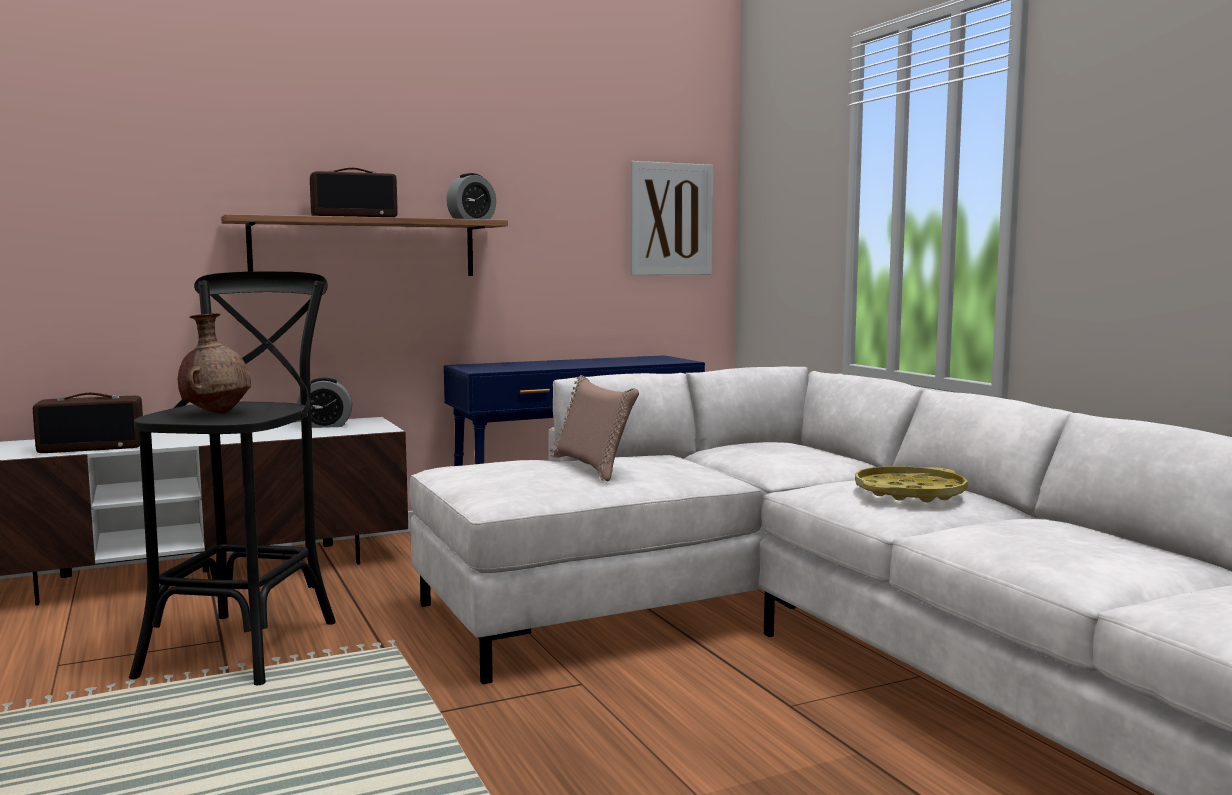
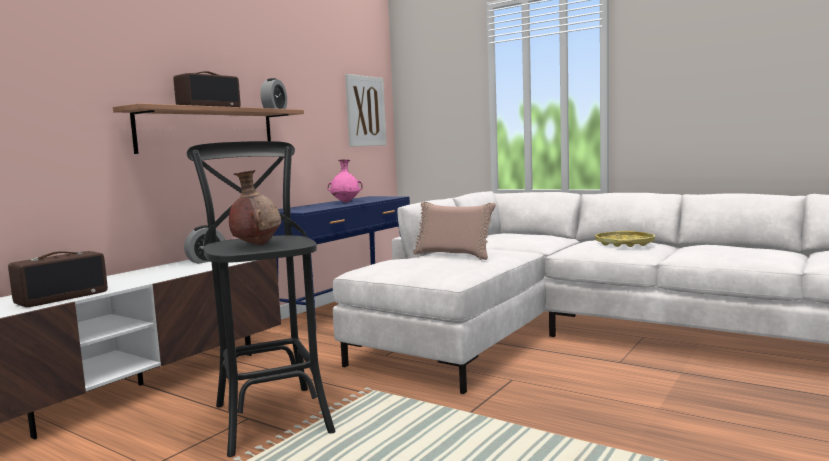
camera: 30 degrees left, 0 degrees up
(588, 362) = (346, 202): none -> pink vase

